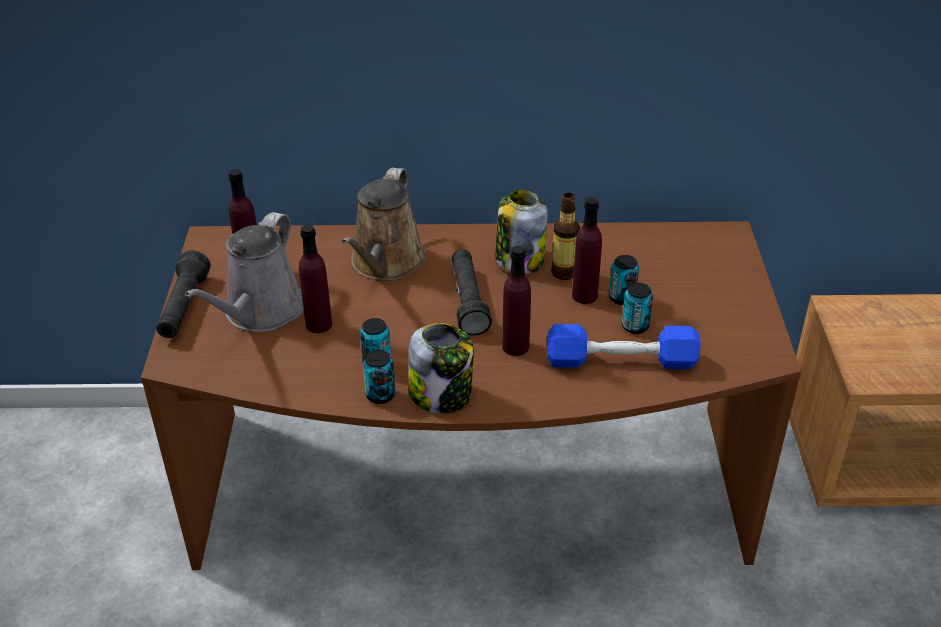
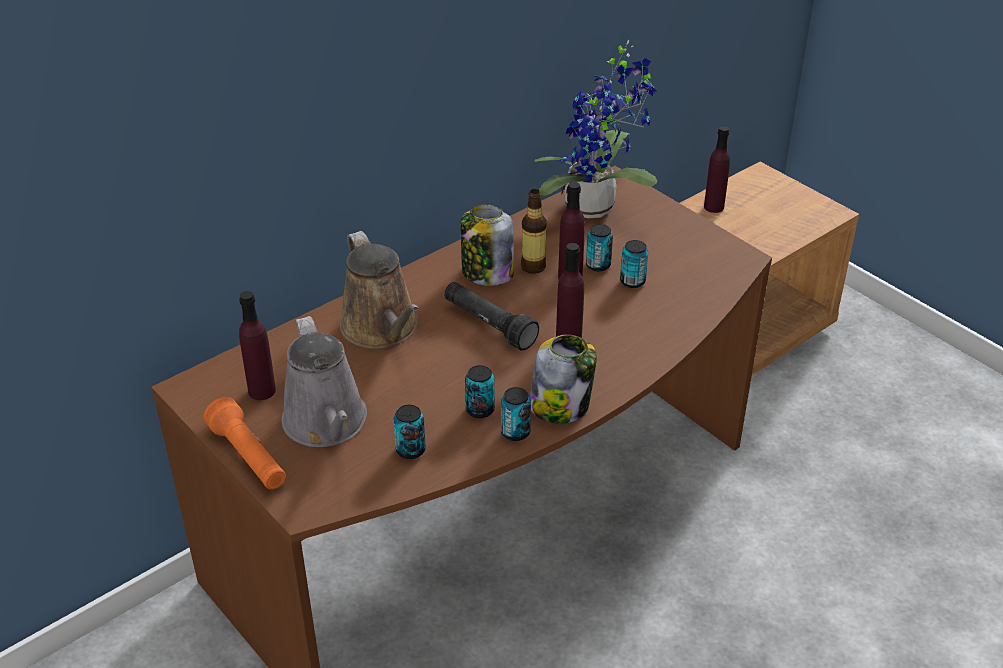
camera: 40 degrees left, 0 degrees up
(184, 308) = (249, 457): black flashlight -> orange flashlight
(290, 364) = (410, 450): none -> can
(319, 324) = (391, 406): purple bottle -> purple bottle (713, 207)
(621, 361) = (654, 311): blue dumbbell -> none
(682, 250) = (596, 208): none -> potted plant

